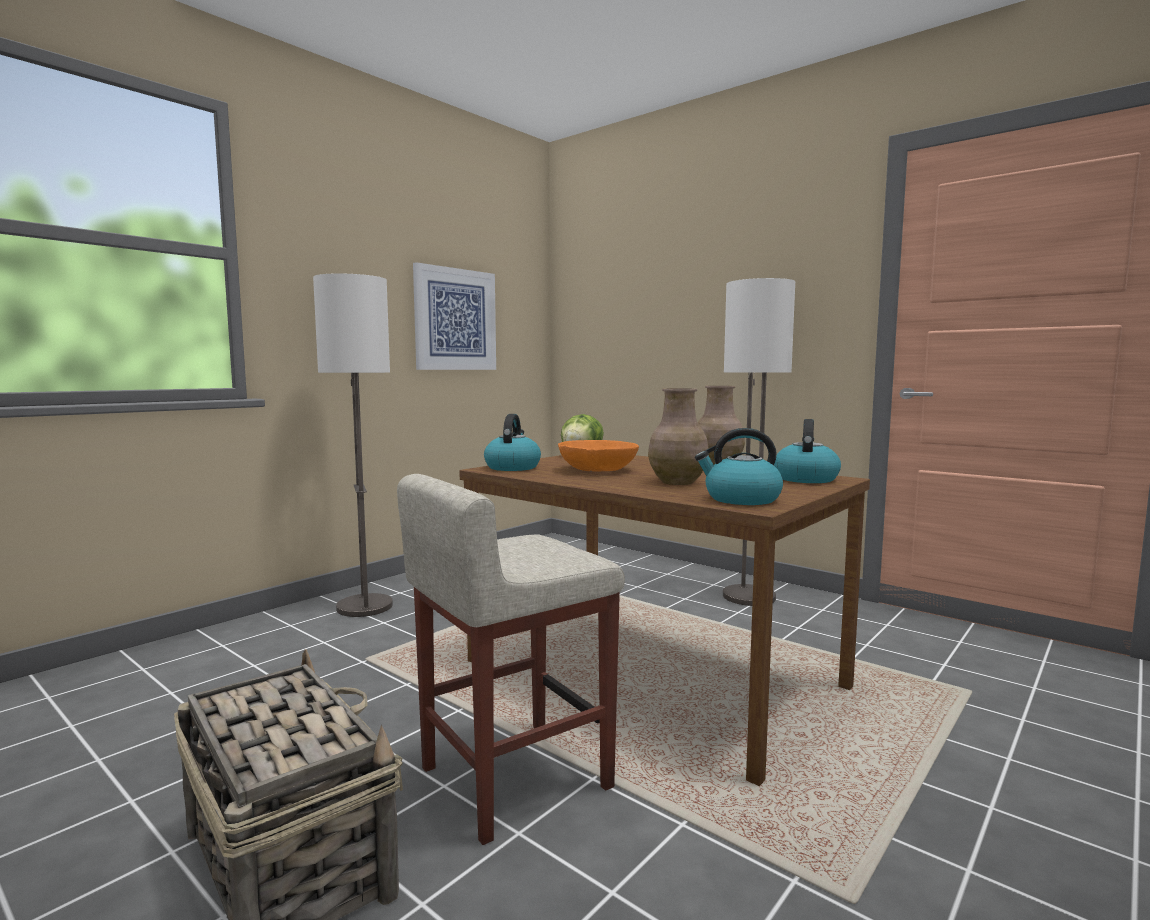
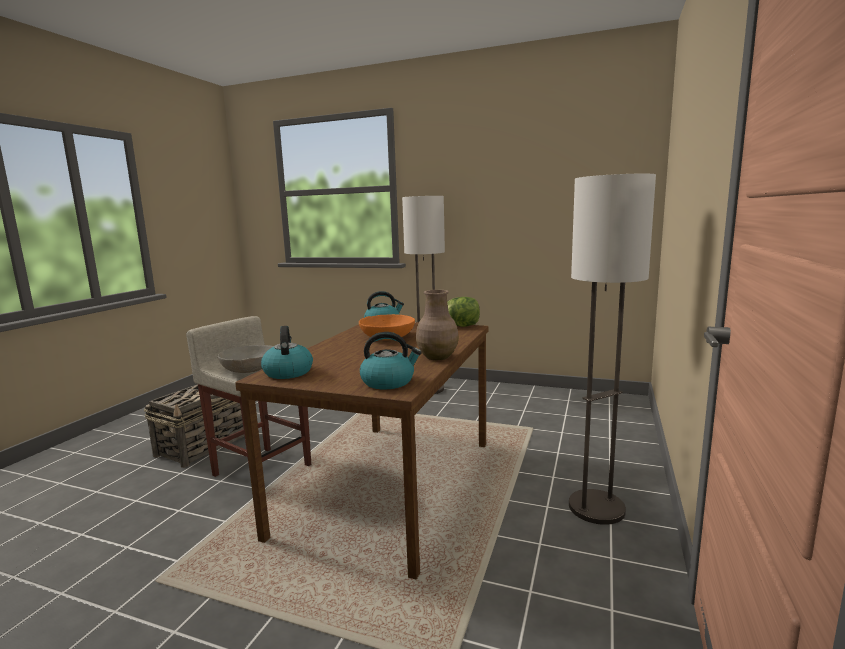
camera: 70 degrees right, 5 degrees up
(455, 319) = (544, 209): picture -> none
(552, 555) = (250, 369): none -> grey bowl
(678, 482) = (348, 356): brown vase -> none

